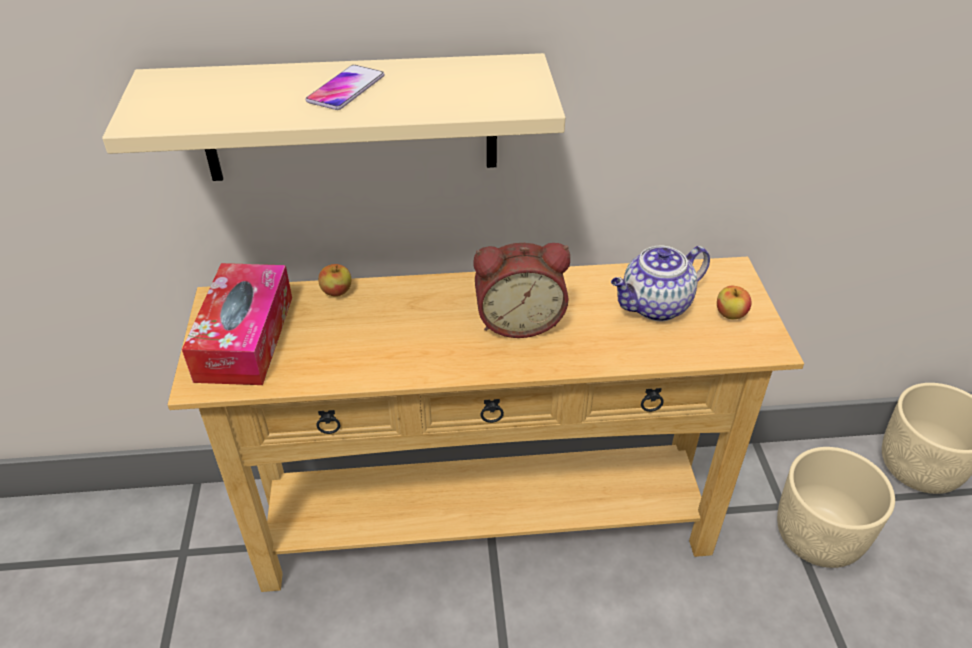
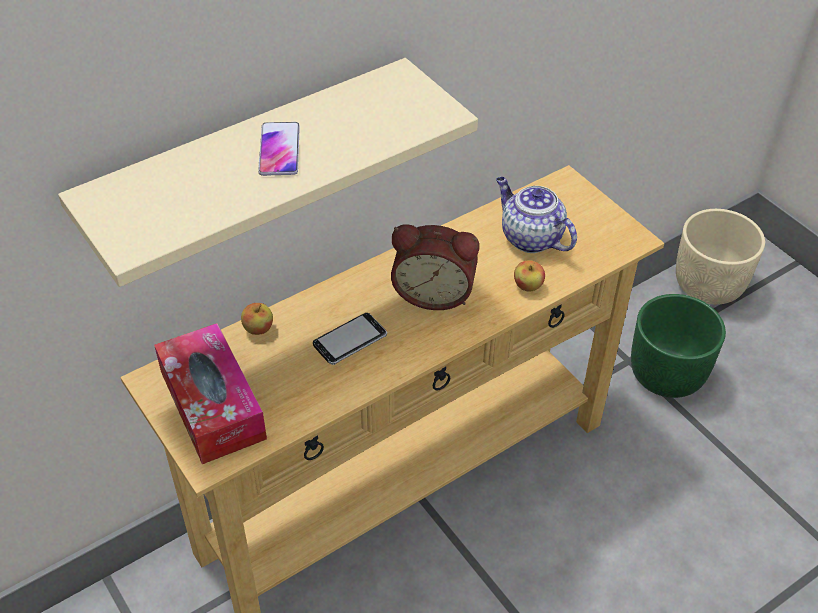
camera: 30 degrees left, 5 degrees up
(406, 332) = (350, 340): none -> phone
(518, 320) = (434, 292): alarm clock -> alarm clock turned 45 degrees clockwise
(654, 306) = (530, 238): teapot -> teapot turned 105 degrees clockwise
(730, 314) = (589, 222): apple -> apple (528, 286)
(818, 536) = (667, 373): beige planter -> green planter

